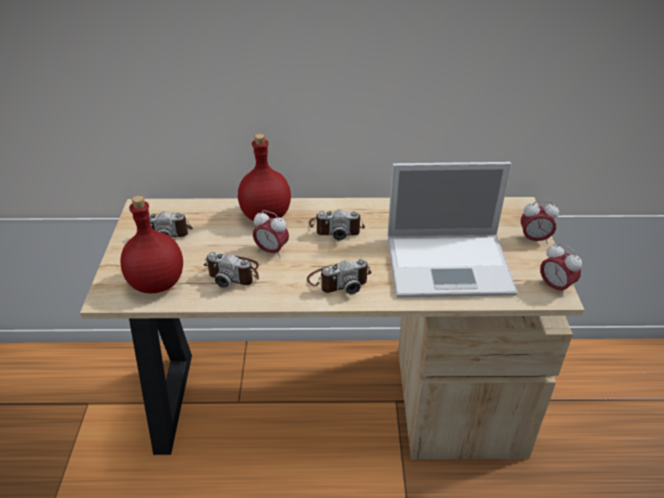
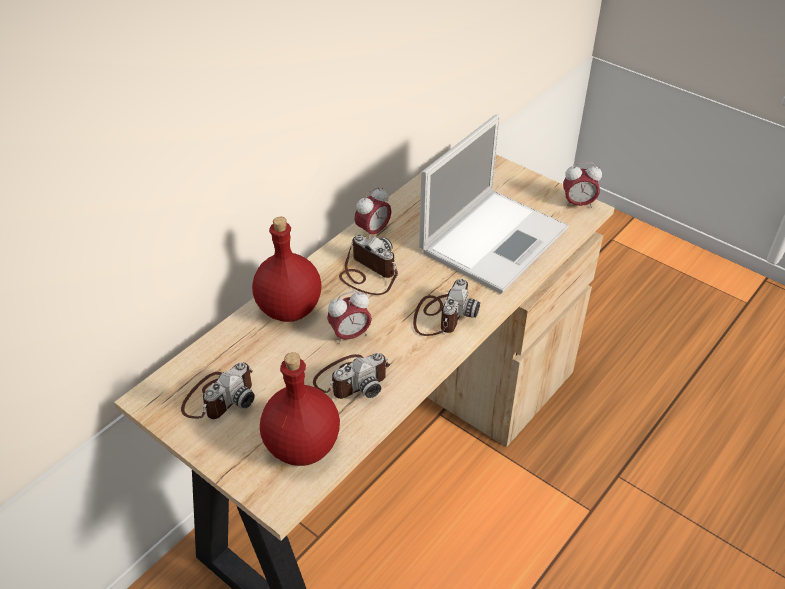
camera: 50 degrees left, 5 degrees up
(336, 228) = (367, 273): camera -> camera turned 90 degrees counterclockwise
(534, 239) = (515, 176): alarm clock -> alarm clock (373, 232)

